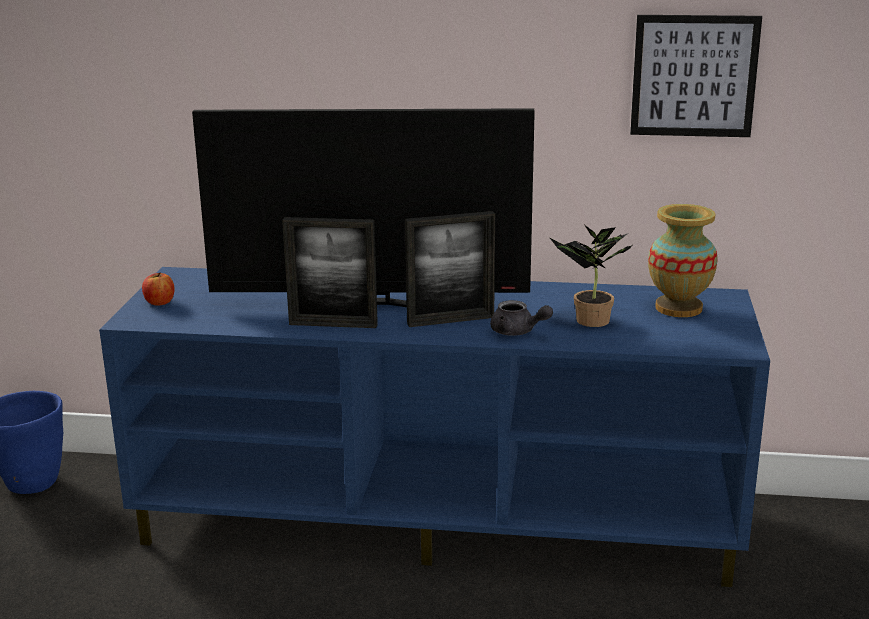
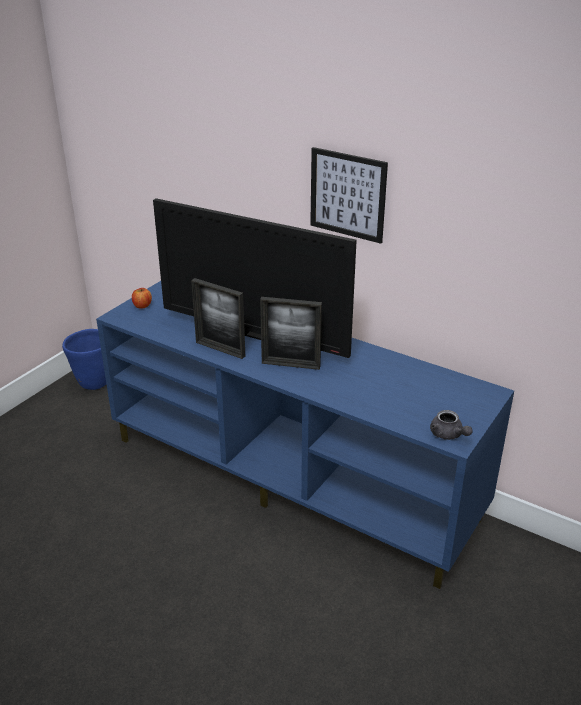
camera: 25 degrees right, 10 degrees up
(517, 332) = (323, 386): grey teapot -> grey teapot (448, 435)
(588, 321) = (376, 389): potted plant -> none
(678, 308) = (447, 394): vase -> none
(694, 76) = (490, 232): picture -> picture (347, 195)

